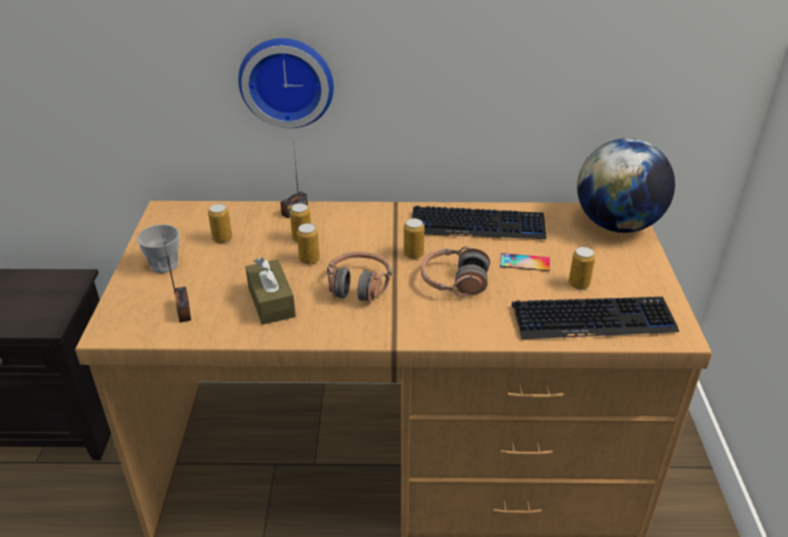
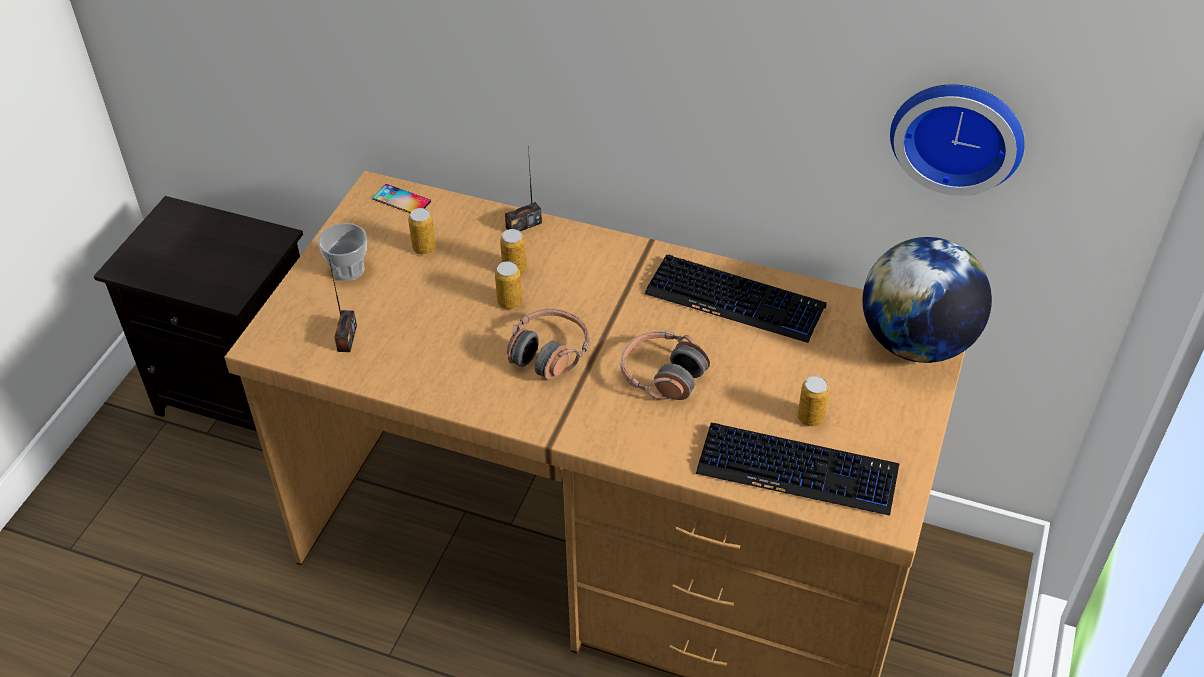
camera: 20 degrees right, 10 degrees up
(271, 302) = (443, 350): brown tissue box -> none
(287, 81) = (529, 74): wall clock -> wall clock (958, 133)
(413, 254) = (634, 324): can -> none
(524, 262) = (762, 370): phone -> phone (401, 200)

